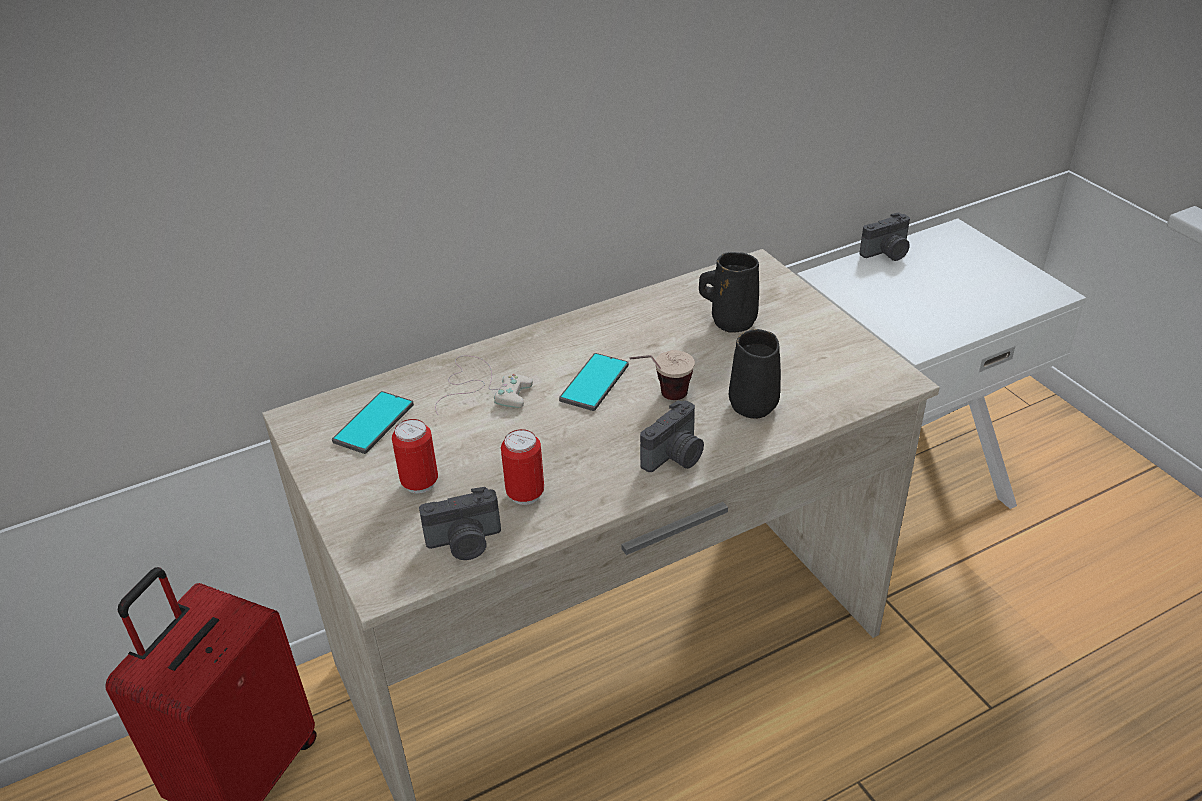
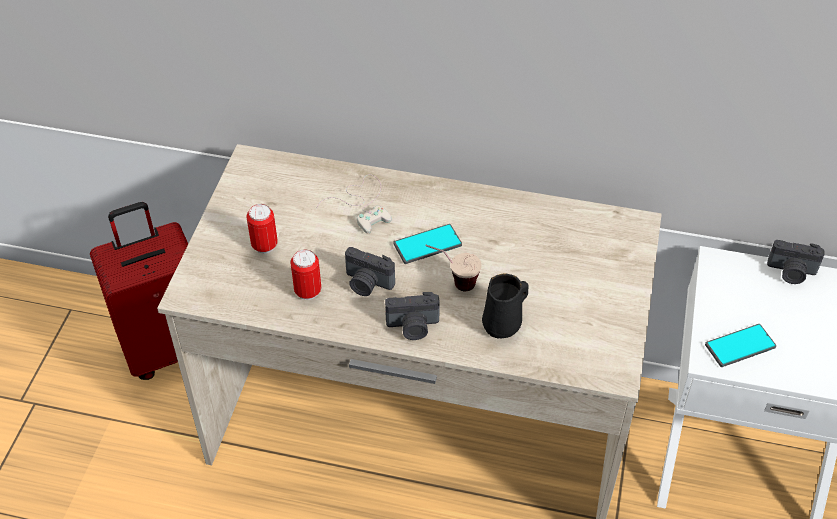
camera: 40 degrees right, 10 degrees up
(374, 423) = (282, 190): phone -> phone (740, 346)
(465, 543) = (247, 299): camera -> camera (367, 284)
(730, 321) = (564, 256): black mug -> none

